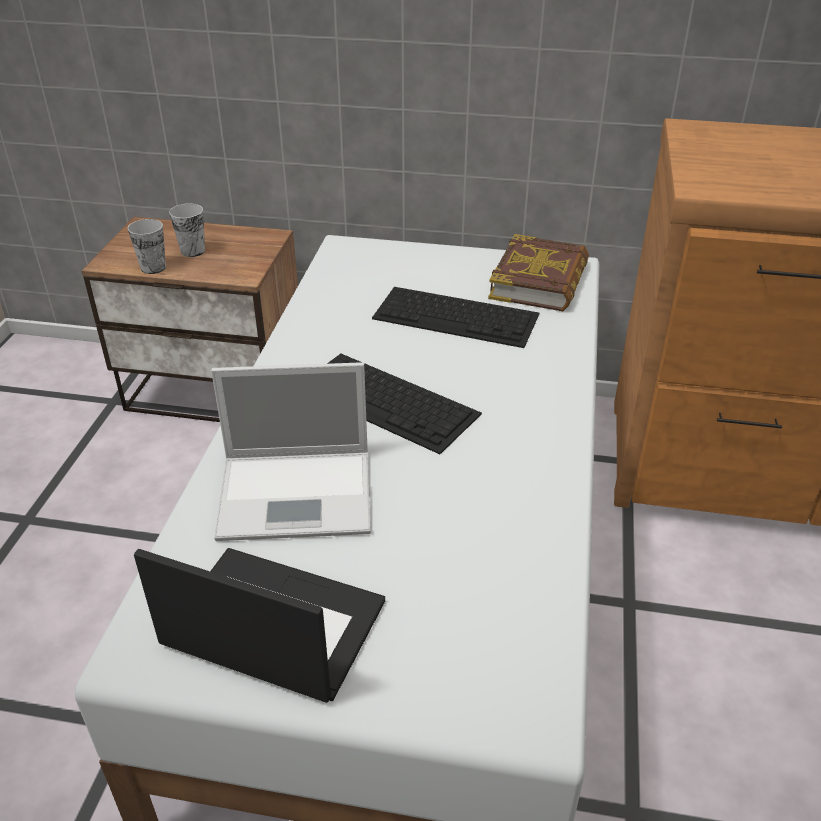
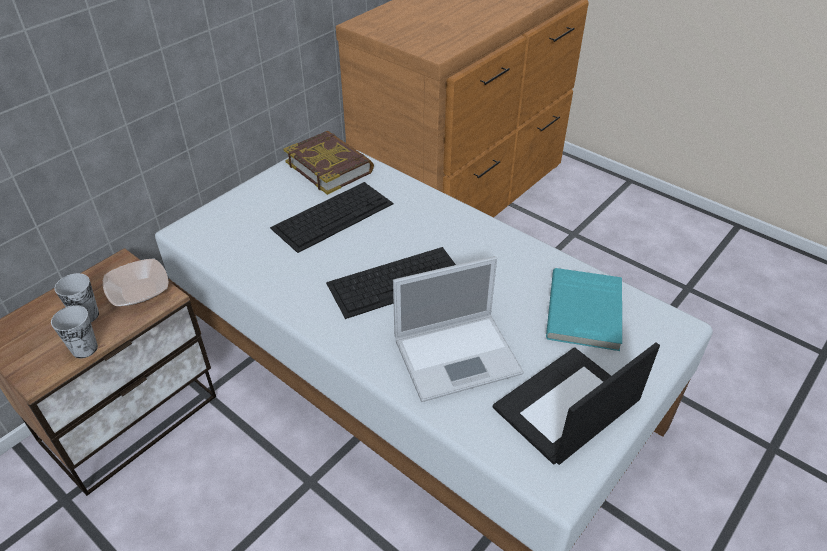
camera: 60 degrees left, 5 degrees up
(241, 261) = (139, 291): none -> bowl
(299, 494) = (459, 355): laptop -> laptop turned 45 degrees clockwise
(476, 592) = (586, 311): none -> turquoise book

